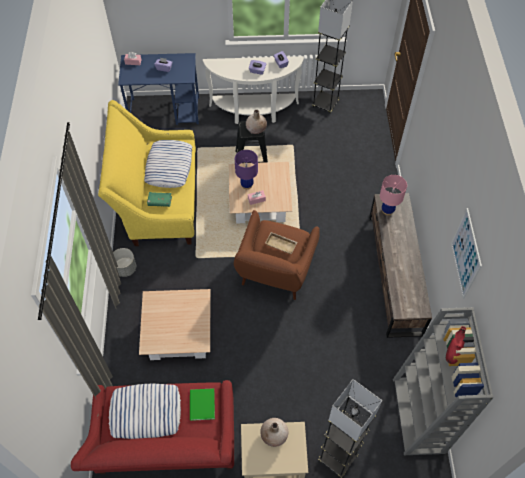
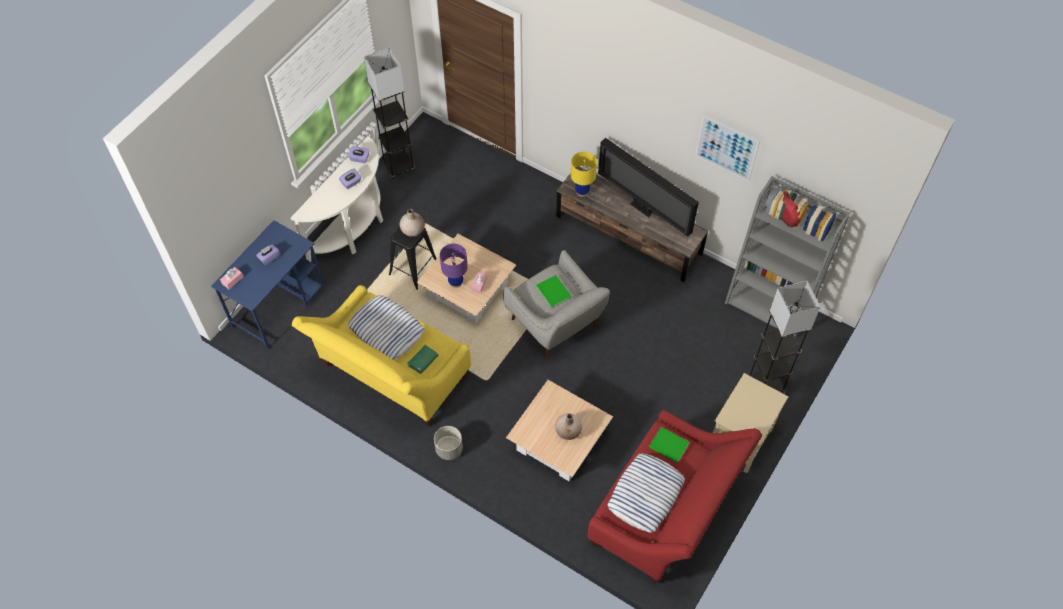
camera: 55 degrees left, 0 degrees up
(274, 435) = (741, 401): beige vase -> beige vase (568, 431)
(275, 273) = (556, 326): brown armchair -> grey armchair
(281, 244) = (553, 291): beige tray -> green book
(387, 210) = (582, 191): pink table lamp -> yellow table lamp
(409, 259) = (642, 209): none -> television

